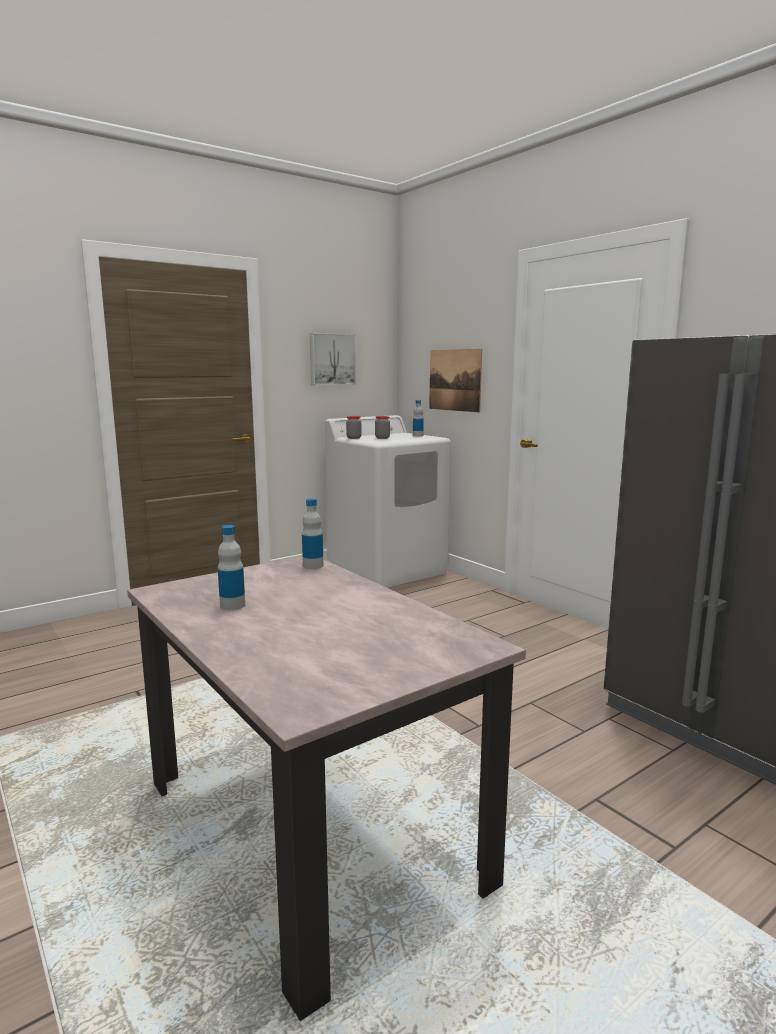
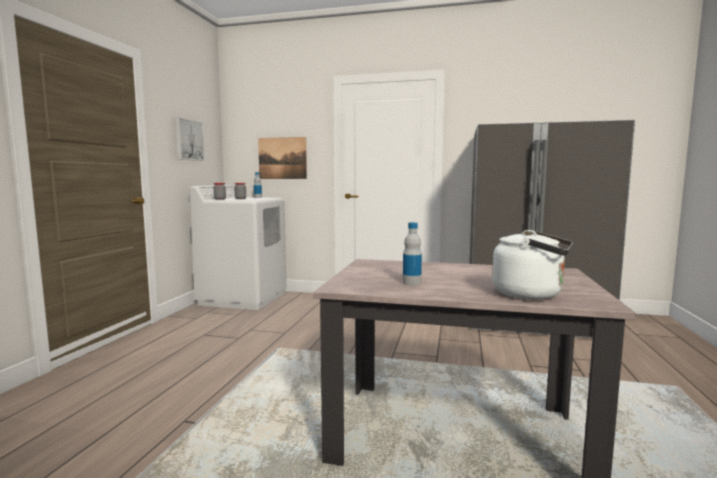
camera: 40 degrees left, 5 degrees down
(279, 665) = (531, 294): none -> white kettle
(313, 565) = (380, 262): bottle -> none

